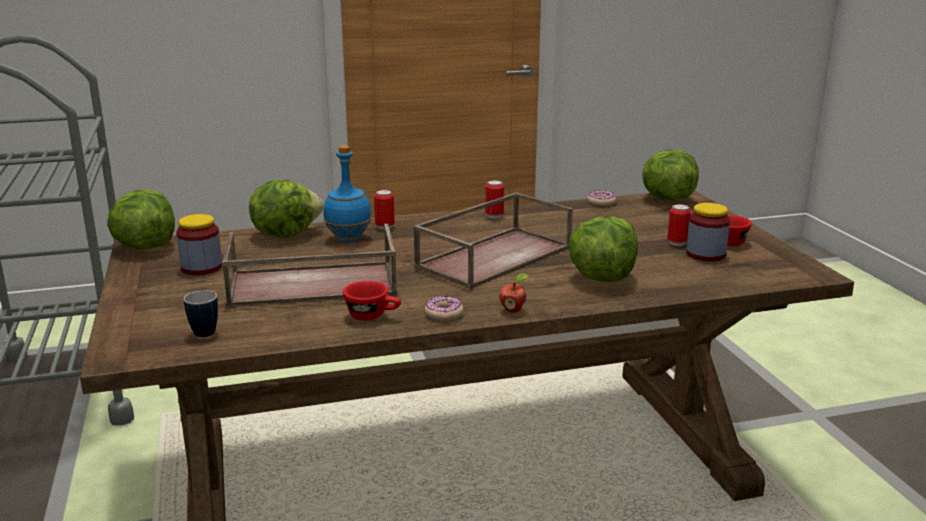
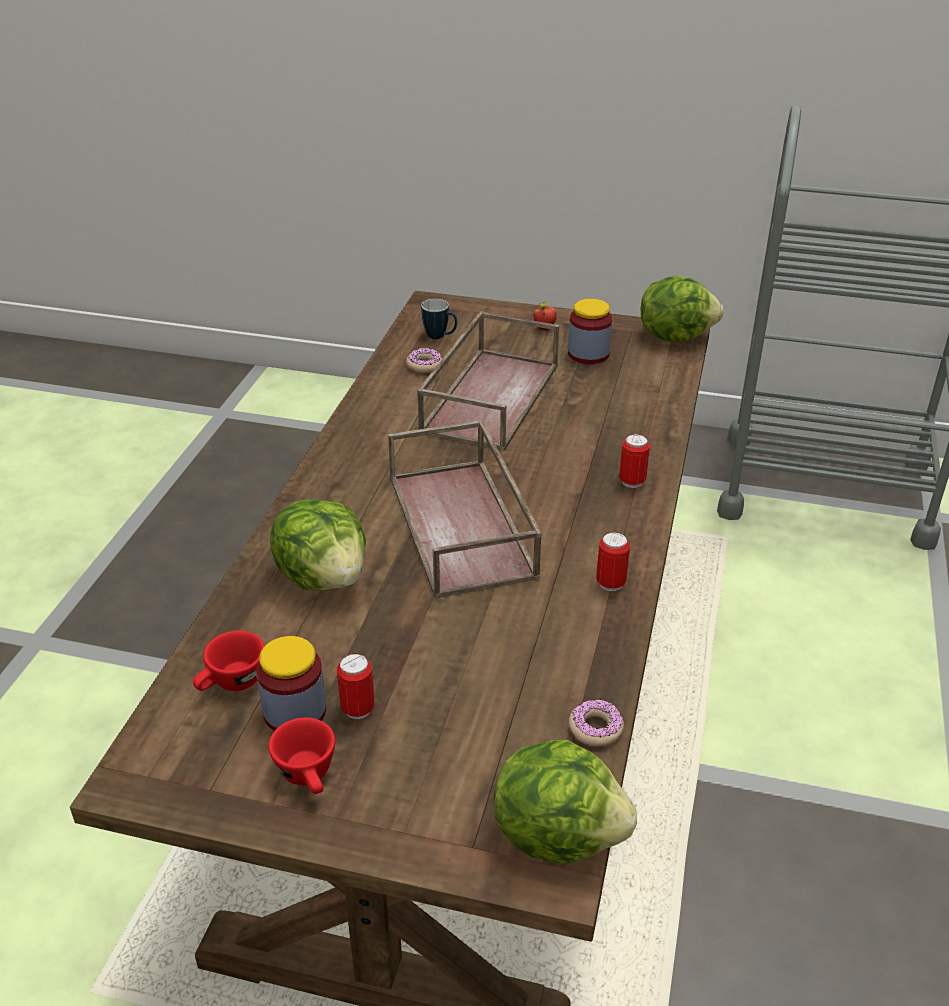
camera: 120 degrees right, 15 degrees up
(285, 234) = (656, 412): lettuce -> none
(349, 239) = (606, 447): blue bottle -> none
(373, 316) = (387, 410): red cup -> red cup (231, 683)
(444, 314) = (350, 445): donut -> donut (424, 365)
(513, 310) = (315, 485): apple -> apple (544, 329)

